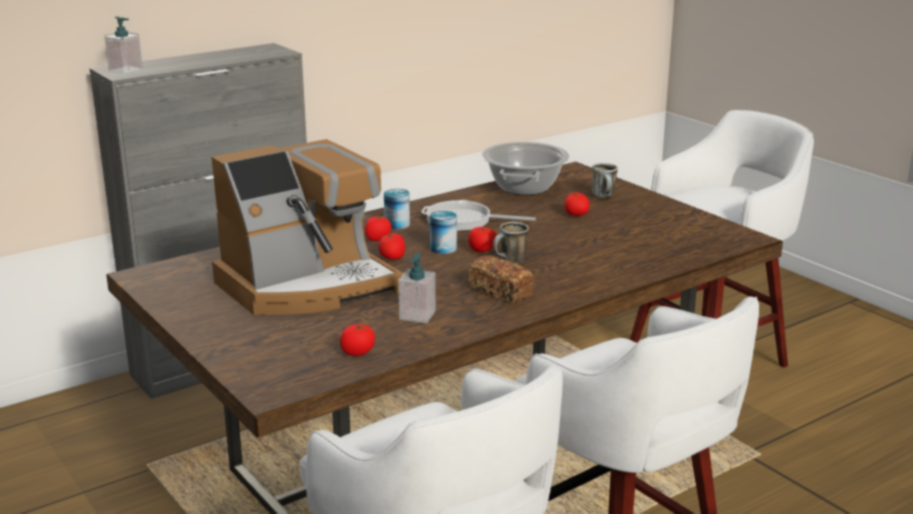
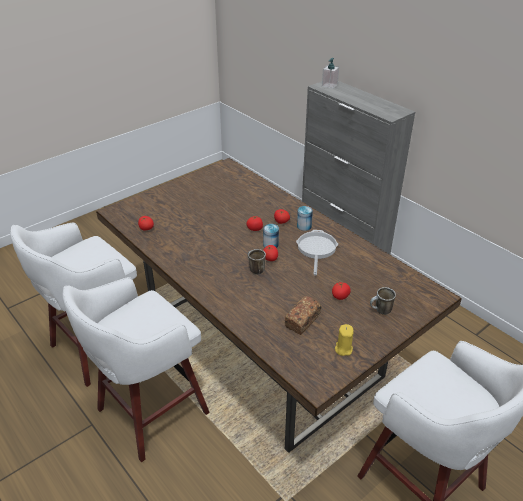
camera: 85 degrees right, 15 degrees up
(308, 286) = (217, 207): coffee machine -> none
(417, 315) = (183, 242): soap dispenser -> none
(501, 291) = (213, 267): bread -> bread (302, 321)
(524, 187) = (387, 272): cooking pot -> none
(679, 220) = (343, 349): none -> yellow candle

